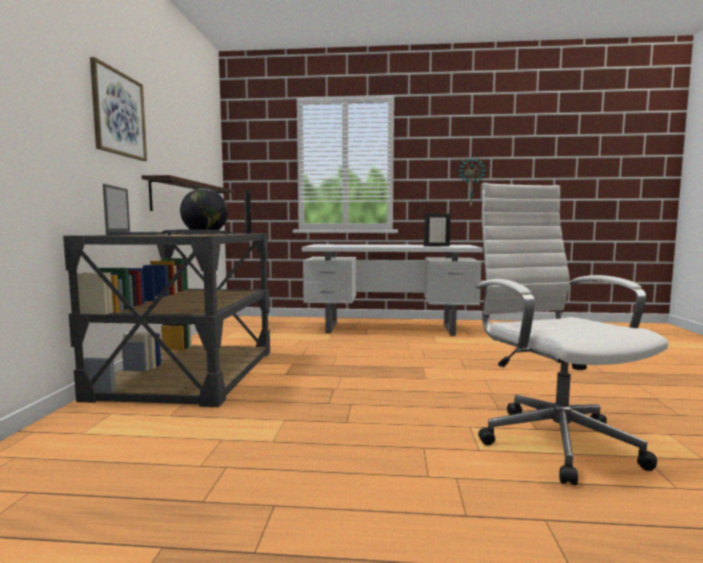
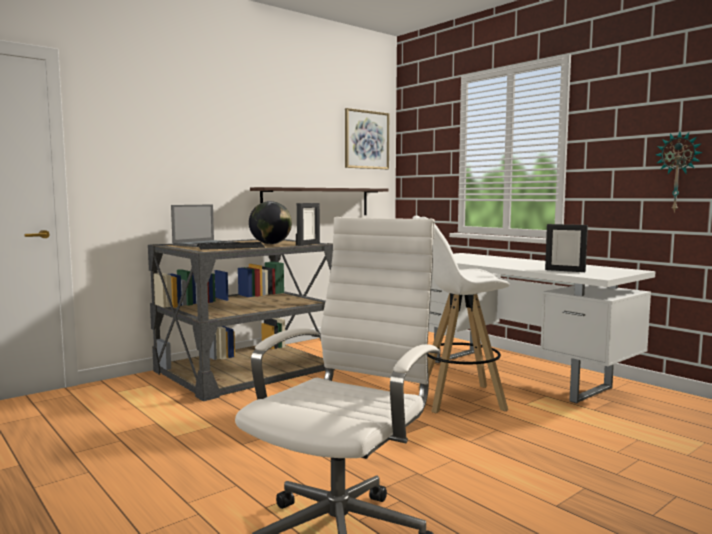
camera: 45 degrees right, 0 degrees up
(119, 114) = (222, 139): picture -> picture (366, 140)
(397, 349) = (457, 398): none -> white stool

